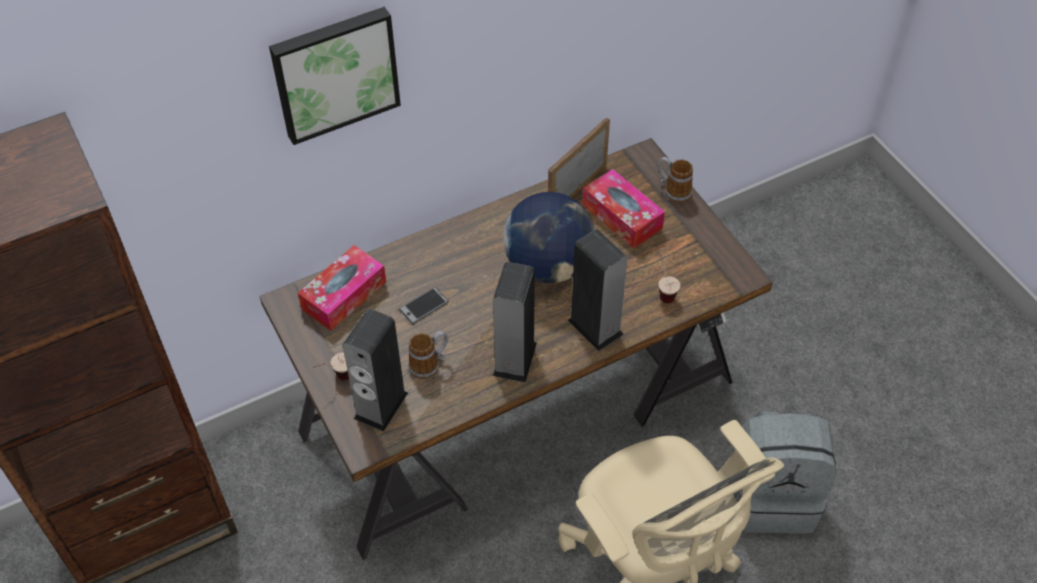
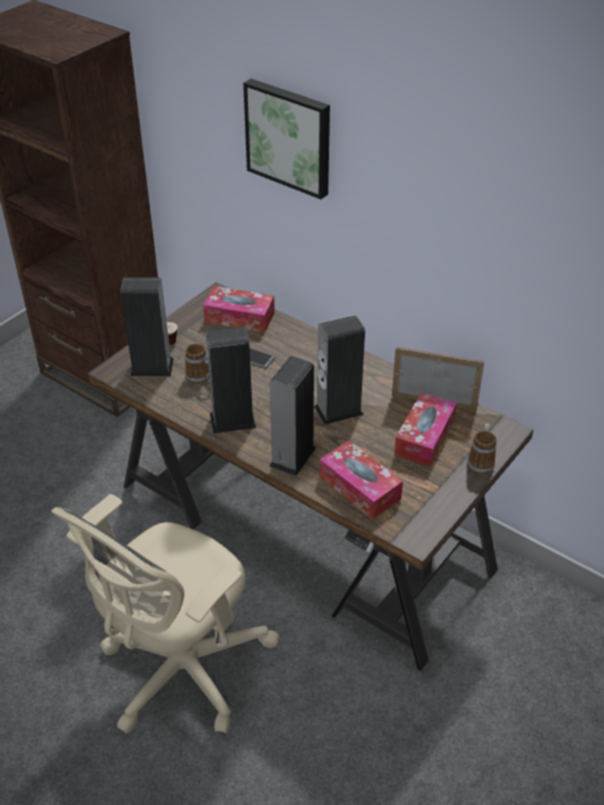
camera: 65 degrees right, 10 degrees down
(548, 266) = (338, 410): globe -> speaker
(664, 291) = (359, 488): cup -> tissue box
(772, 496) = (312, 742): grey backpack -> none

